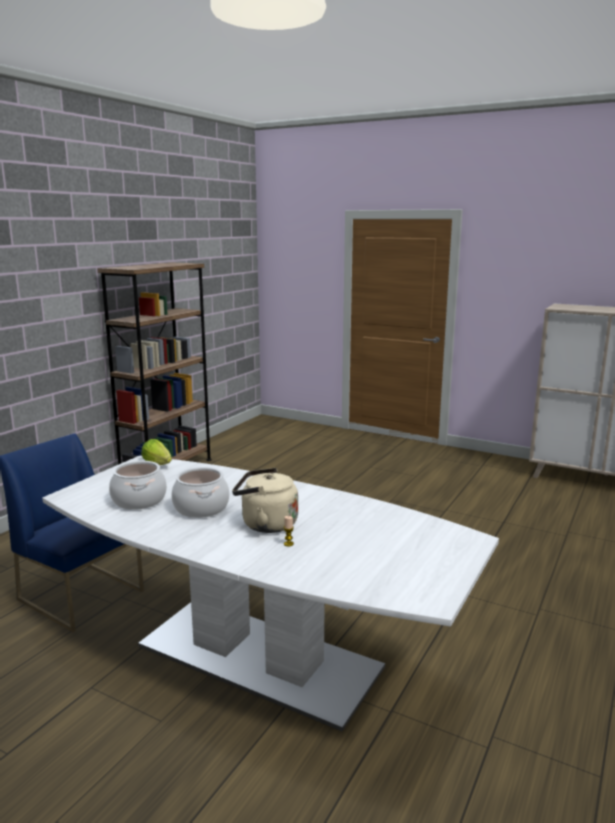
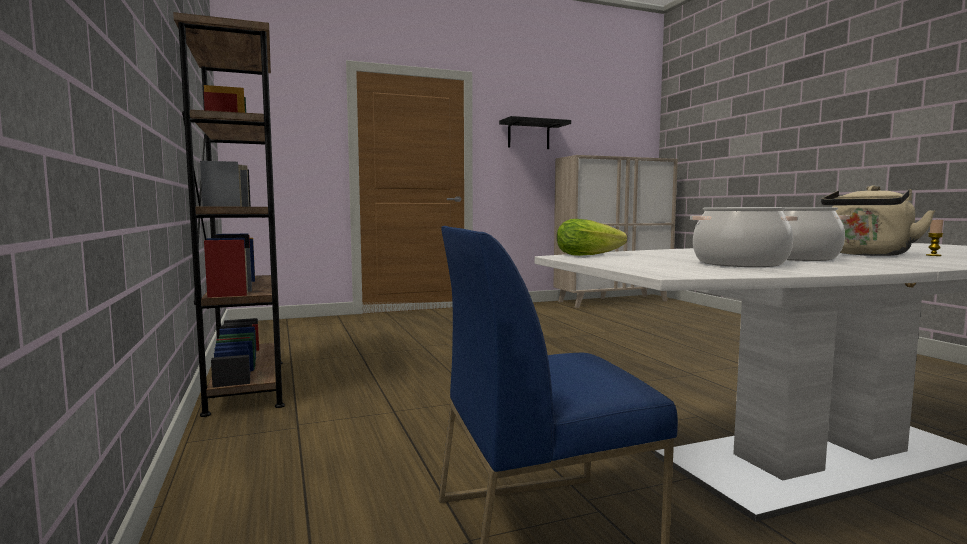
camera: 50 degrees left, 10 degrees down
(524, 275) = (528, 135): none -> black shelf

